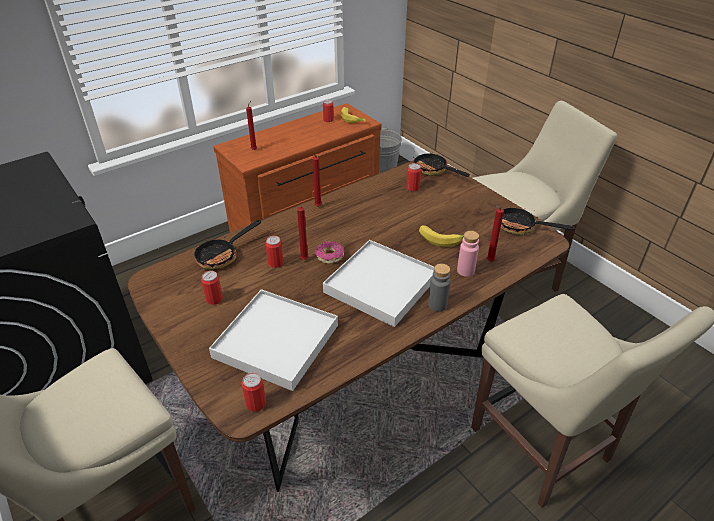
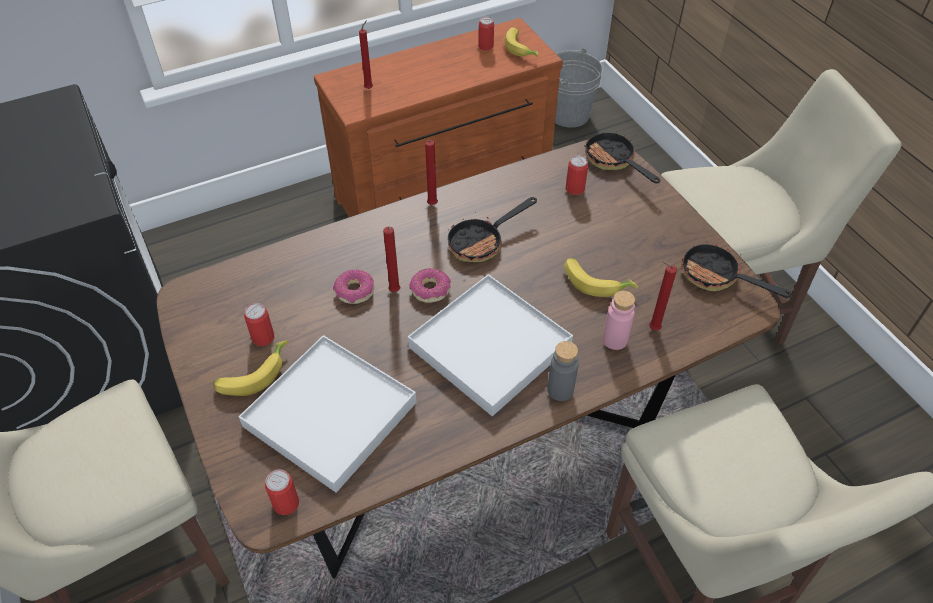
camera: 10 degrees right, 10 degrees up
(212, 323) = (253, 374): none -> banana
(222, 255) = (286, 269): frying pan -> frying pan (482, 242)
(275, 263) = (354, 291): can -> donut

